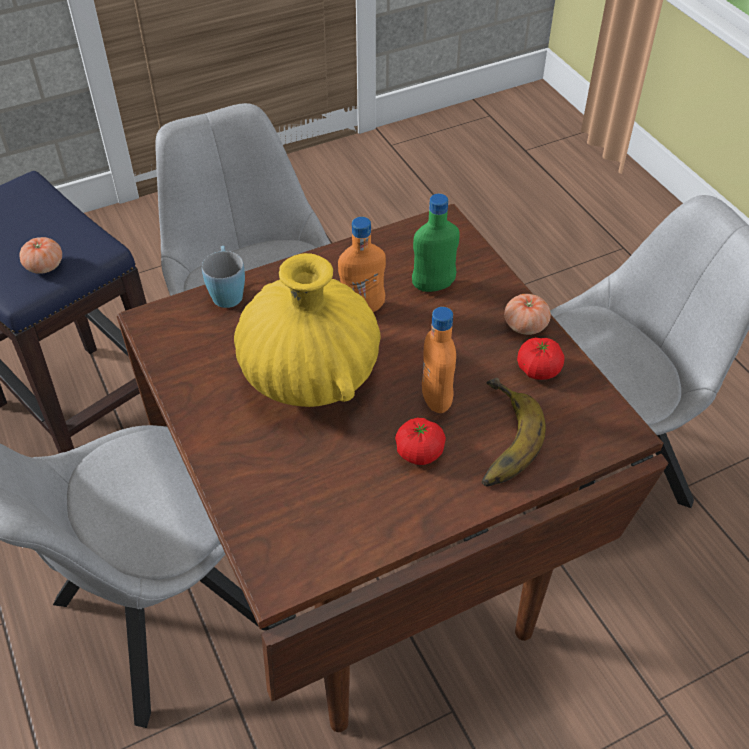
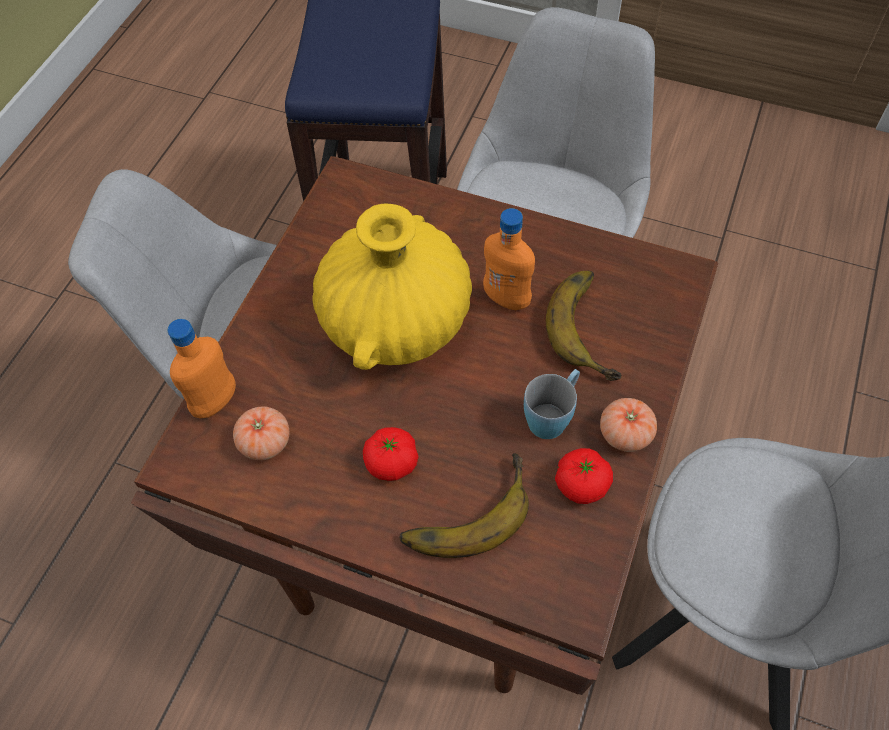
camera: 50 degrees right, 10 degrees up
(44, 266) = (349, 78): tomato -> tomato (265, 442)
(227, 291) = (424, 198): blue mug -> blue mug (552, 415)
(433, 285) = (593, 327): green bottle -> banana
(436, 399) = (462, 430): orange bottle -> orange bottle (215, 402)

